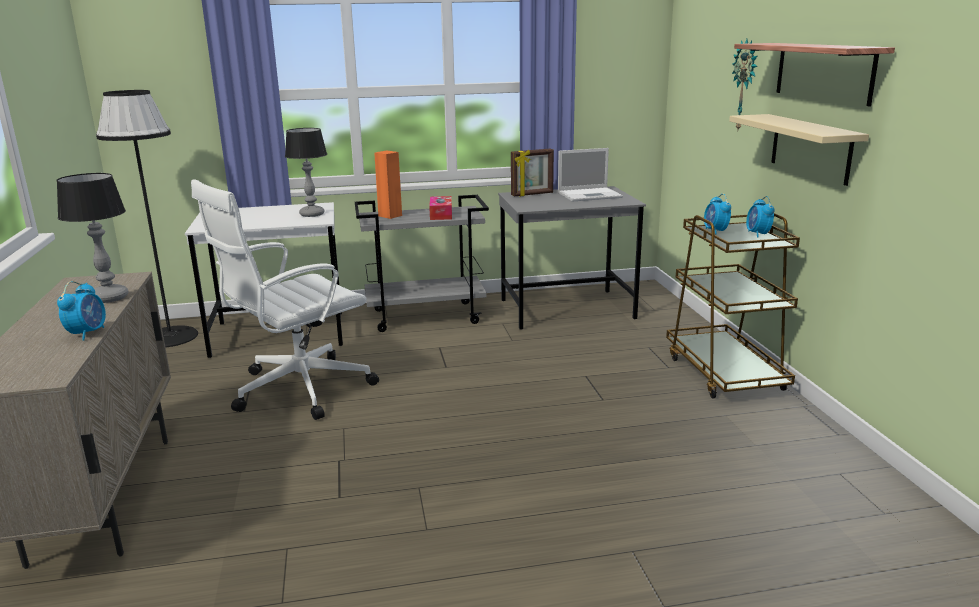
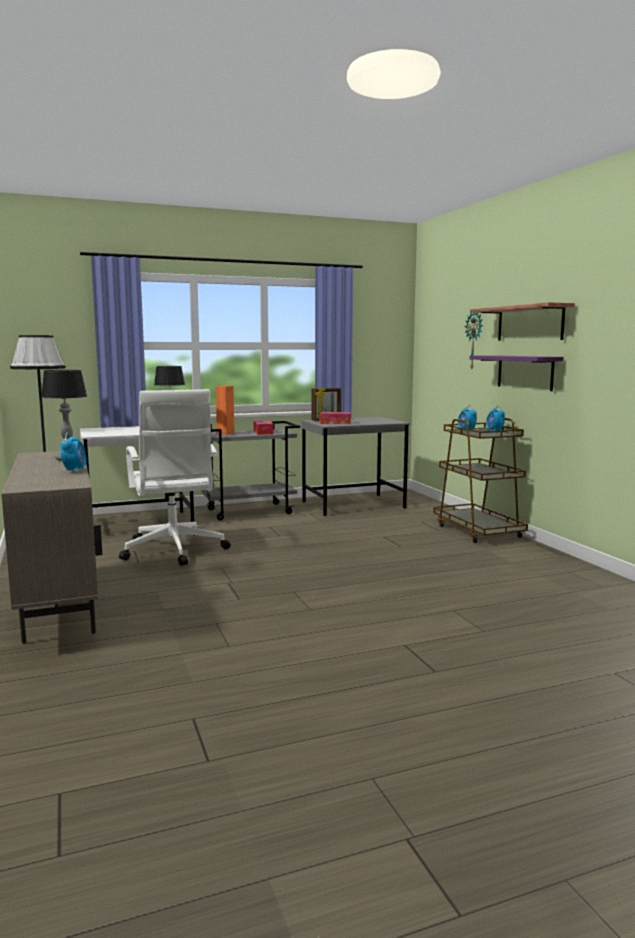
camera: 10 degrees left, 10 degrees down
(298, 389) = (174, 551): white office chair -> white office chair turned 60 degrees counterclockwise
(540, 202) = (335, 423): none -> tissue box
(590, 195) = (368, 420): laptop -> none
(810, 148) = (525, 372): beige shelf -> purple shelf

